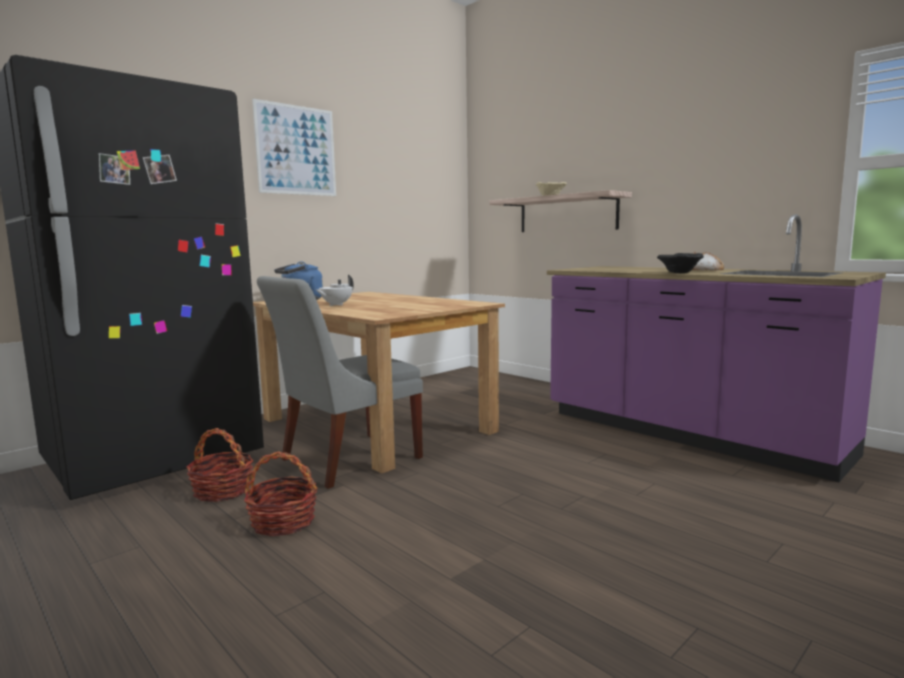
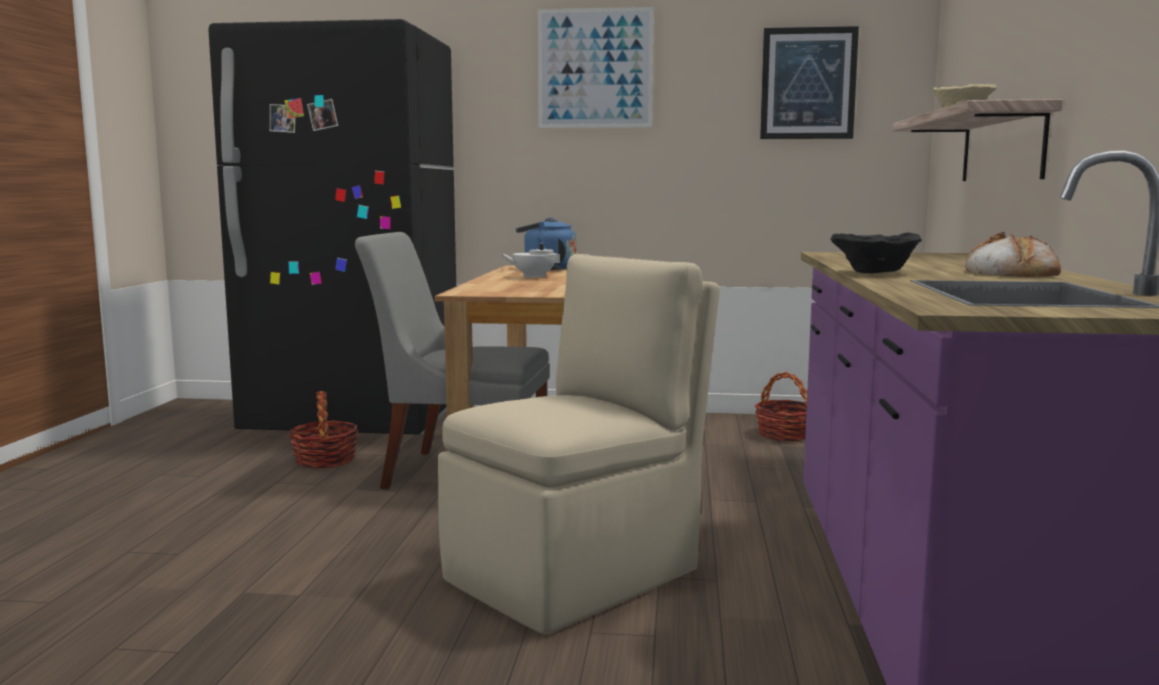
camera: 50 degrees right, 0 degrees up
(283, 522) = (289, 498): basket -> basket (784, 435)
(415, 174) = (808, 84): none -> picture
(559, 477) = (578, 573): none -> beige chair

